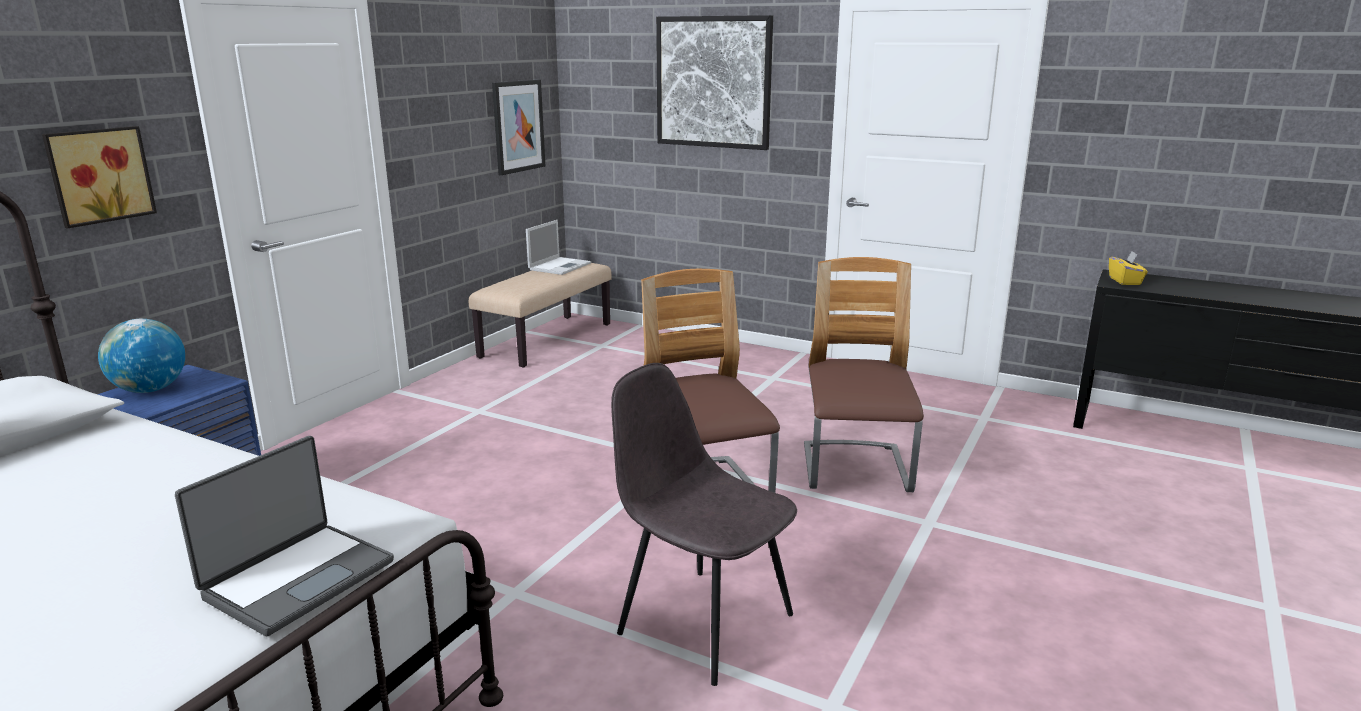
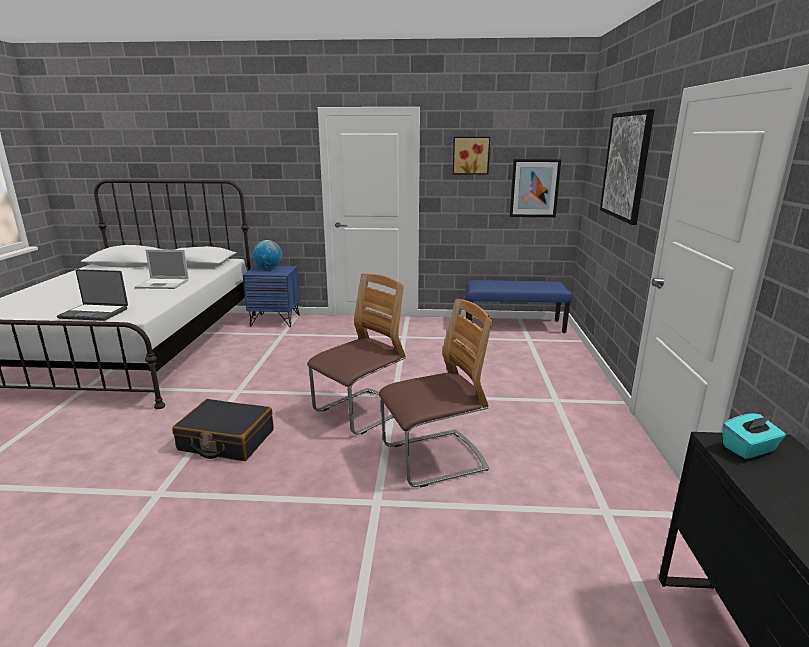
camera: 65 degrees right, 0 degrees up
(98, 175) = (275, 183): picture -> picture (471, 155)
(546, 340) = (514, 325): beige bench -> blue bench
(560, 266) = (539, 283): laptop -> laptop (163, 284)
(702, 622) = (226, 440): grey chair -> black suitcase
(1125, 281) = (749, 449): yellow tissue box -> turquoise tissue box

